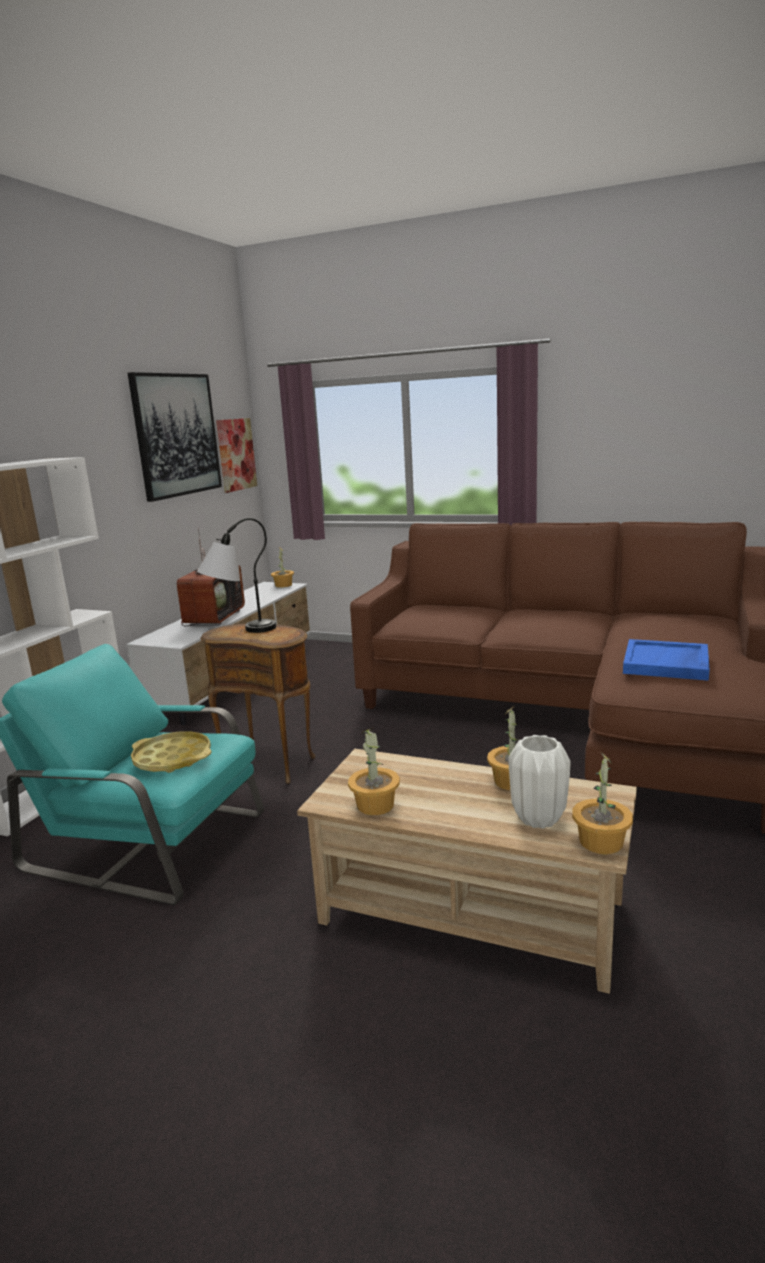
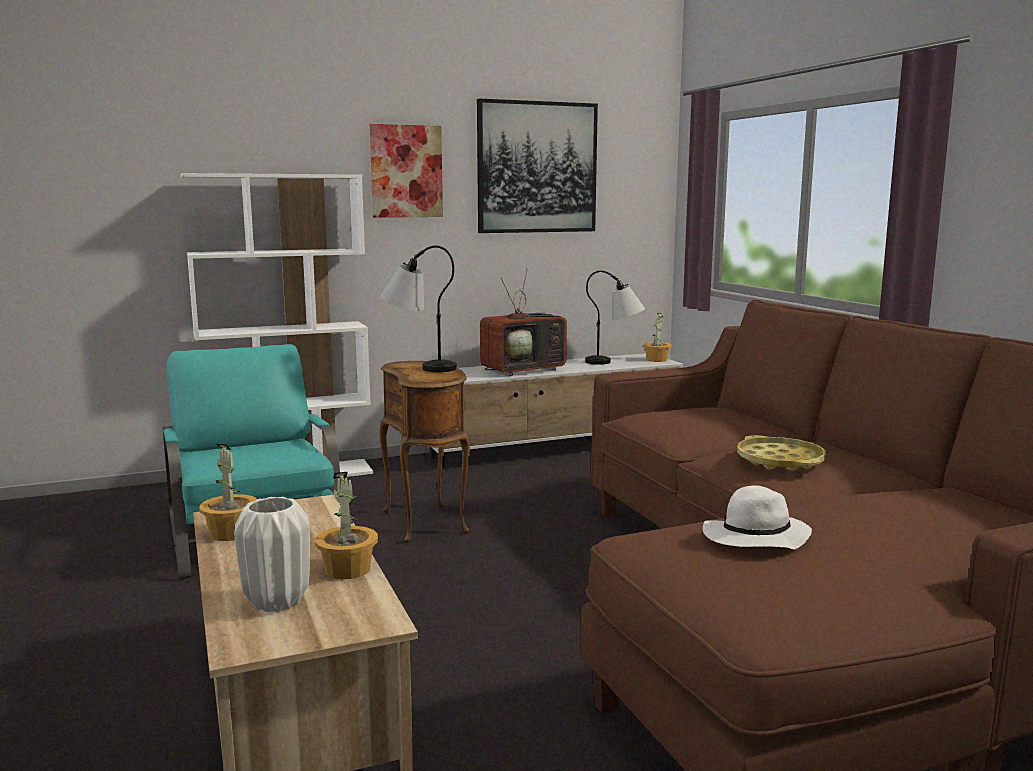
camera: 45 degrees right, 5 degrees down
(172, 758) = (247, 454): yellow tray -> yellow tray (780, 461)
(236, 454) = (633, 197): picture -> picture (406, 171)
(262, 594) = (615, 362): none -> table lamp
(600, 842) = (255, 643): potted plant -> none
(666, 663) = (754, 539): blue tray -> white hat

